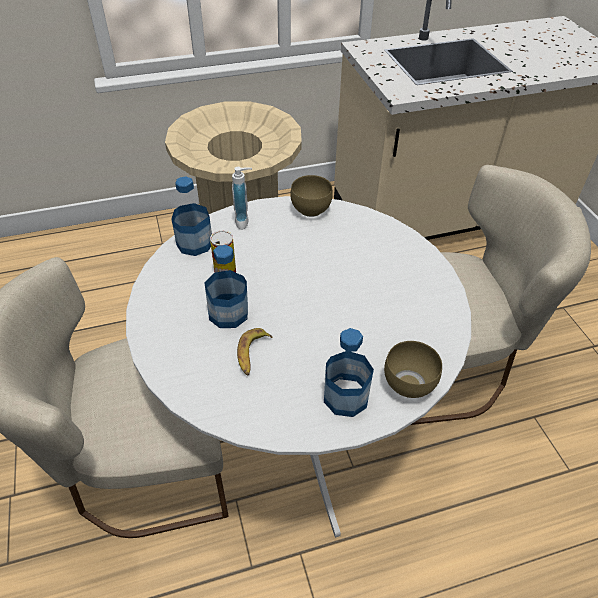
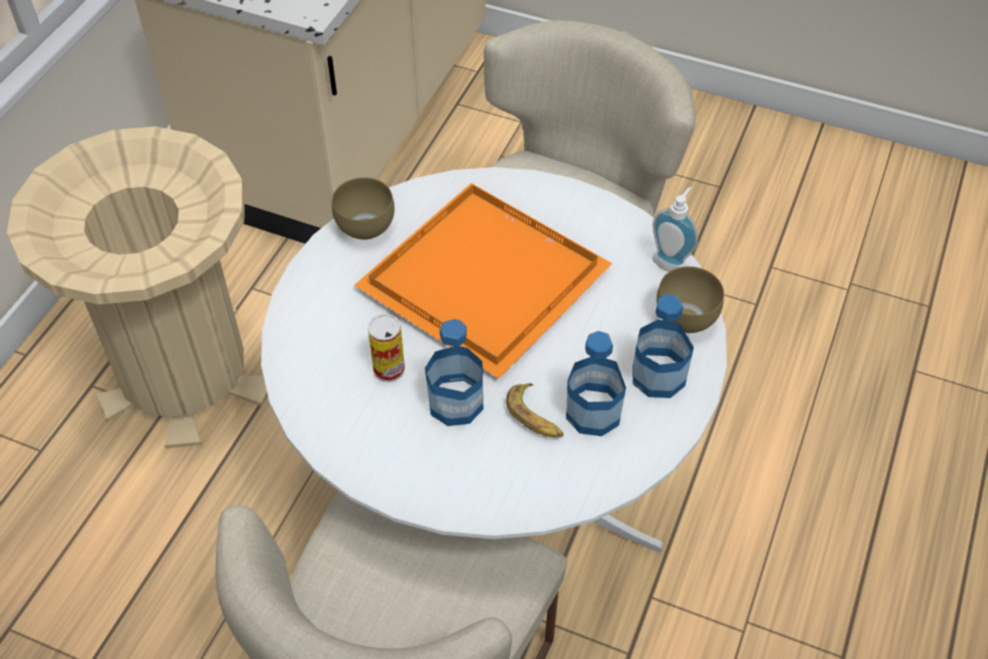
camera: 50 degrees left, 5 degrees up
(194, 243) = (305, 368): bottle -> bottle (593, 412)
(245, 221) = (318, 298): soap dispenser -> soap dispenser (671, 262)
(331, 275) = (489, 279): none -> orange tray

